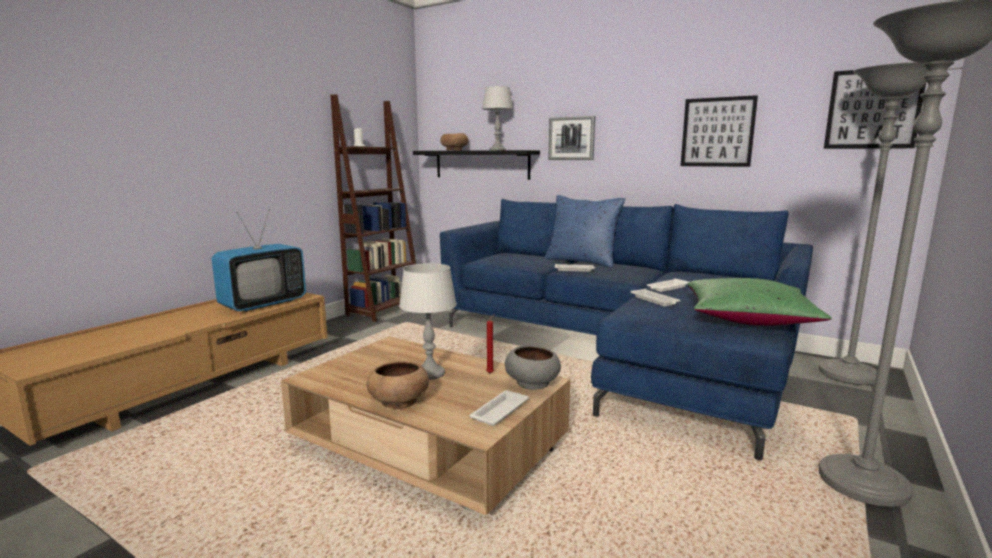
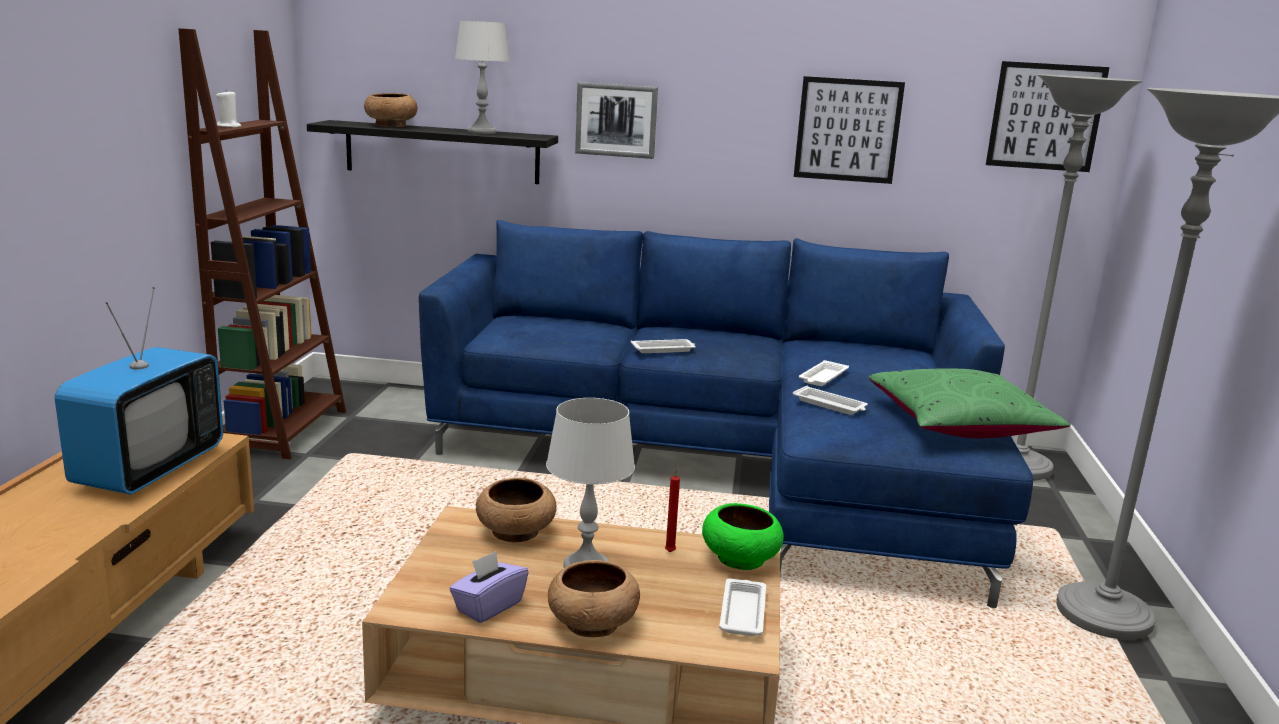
camera: 25 degrees left, 5 degrees up
(352, 384) = (488, 606): none -> purple tissue box
(410, 352) = (516, 532): none -> brown bowl
(532, 383) = (740, 558): grey bowl -> green bowl
(582, 261) = (654, 328): blue pillow -> none

